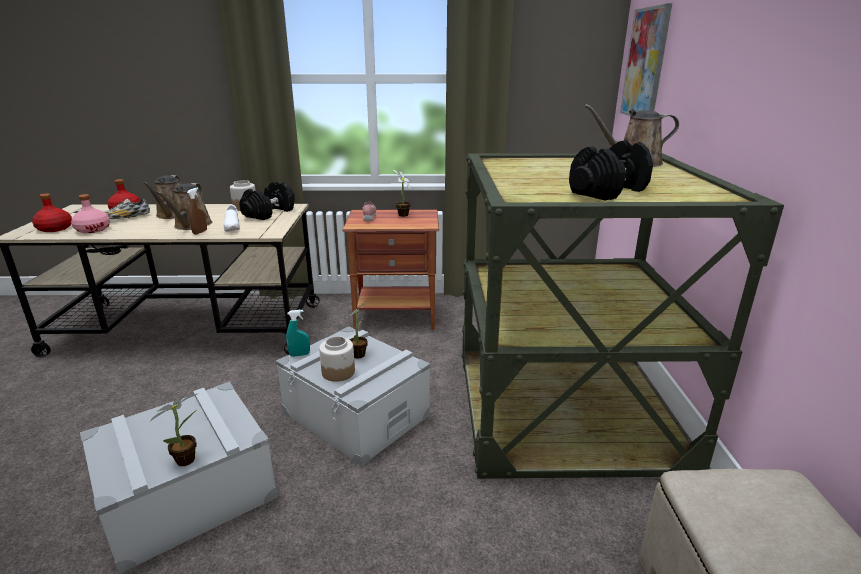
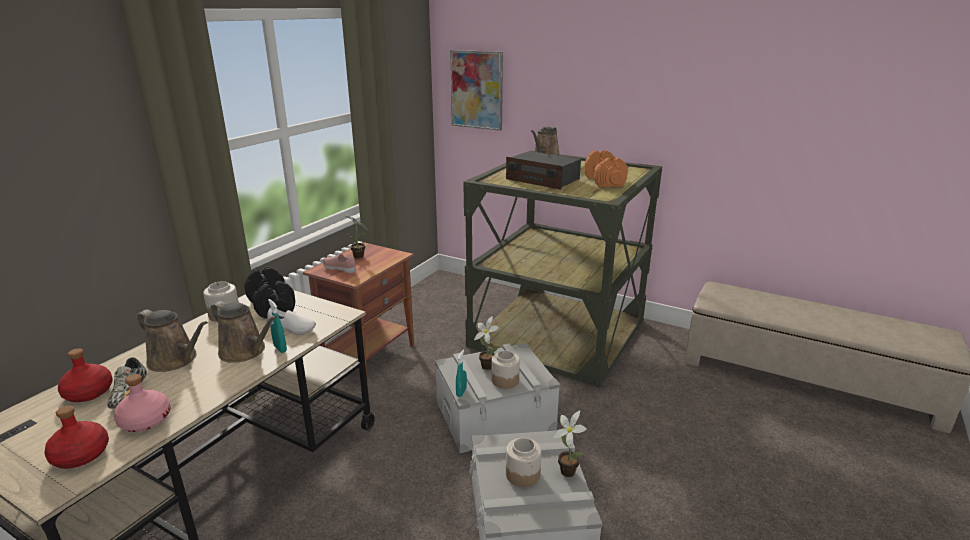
camera: 60 degrees left, 0 degrees up
(174, 430) = (523, 474): none -> jar
(200, 232) = (280, 349): brown spray bottle -> turquoise spray bottle
(546, 171) = (542, 179): none -> radio
(608, 191) = (604, 181): black dumbbell -> orange dumbbell

